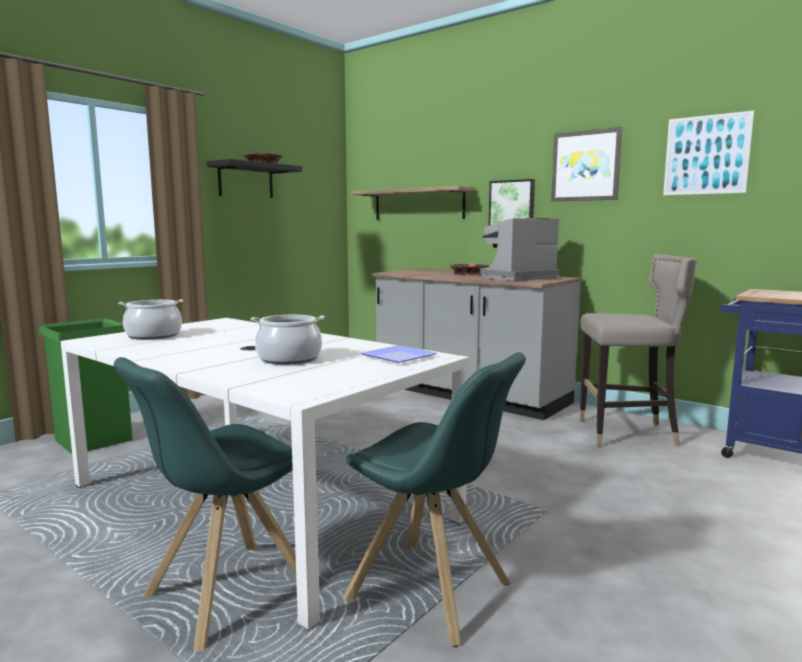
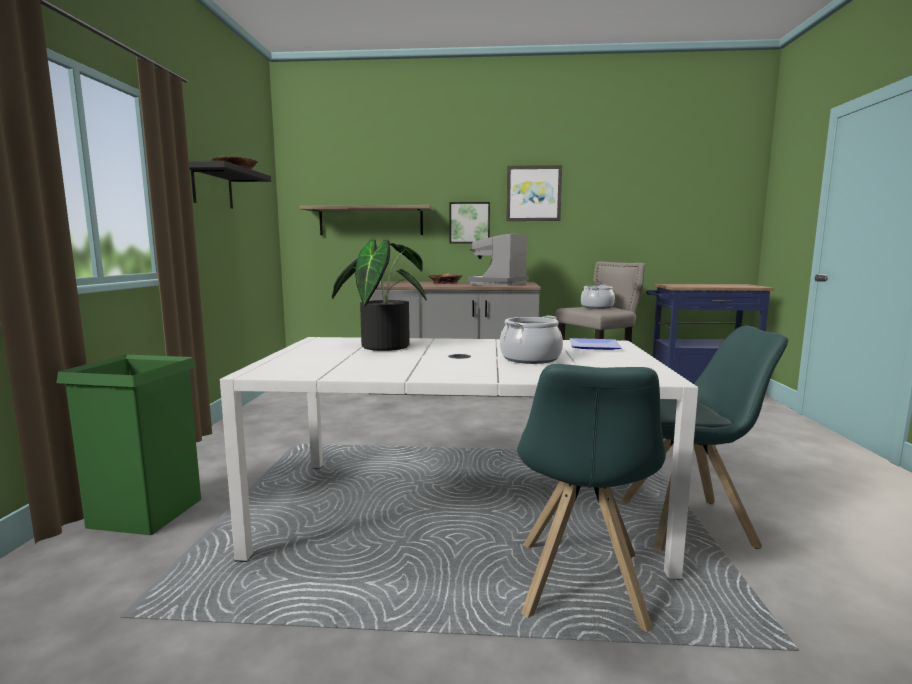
camera: 35 degrees left, 0 degrees up
(154, 336) = (315, 359): cooking pot -> cooking pot (597, 307)
(239, 331) = (383, 345): none -> potted plant
(706, 155) = (621, 190): picture -> none

